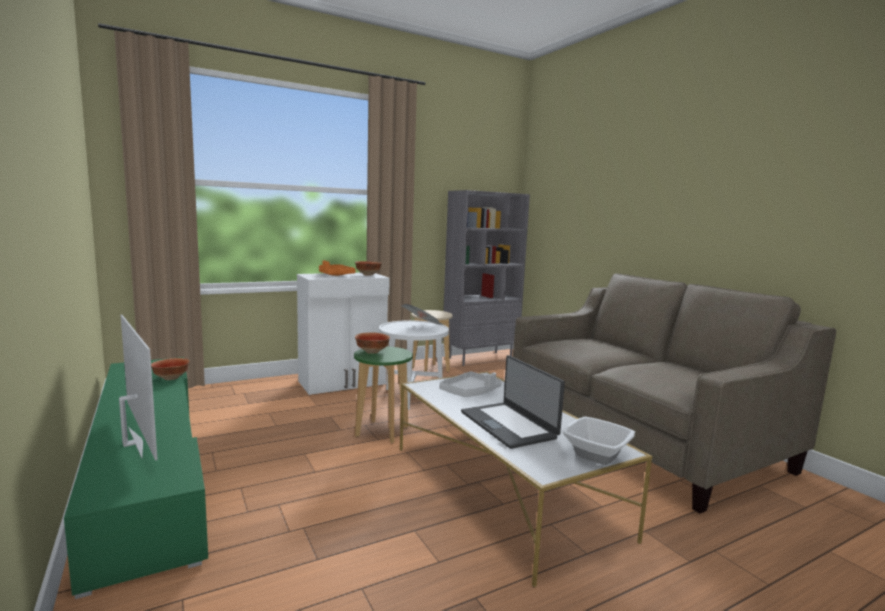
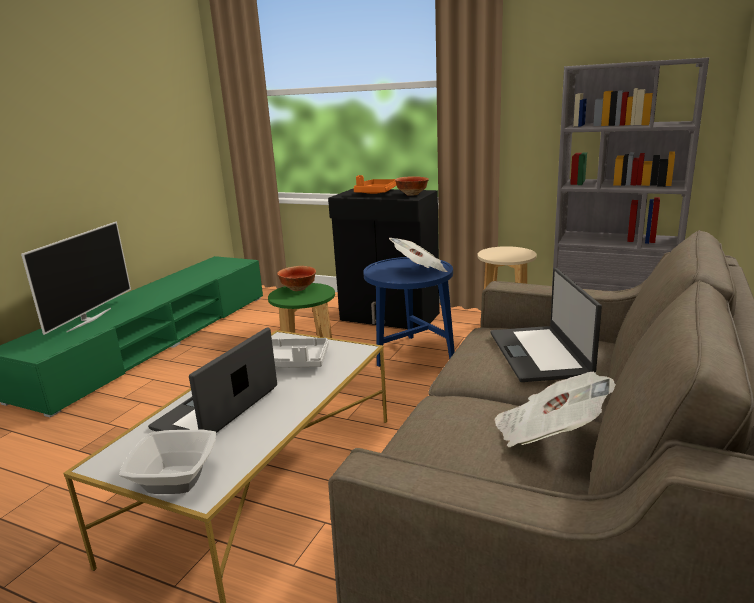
camera: 55 degrees right, 10 degrees up
(170, 378) = (209, 277): bowl -> none
(343, 383) = (389, 317): white cabinet -> black cabinet
(412, 398) = (411, 355): white side table -> blue side table
(592, 345) = (540, 353): none -> laptop
(675, 365) = (548, 434): none -> newspaper

